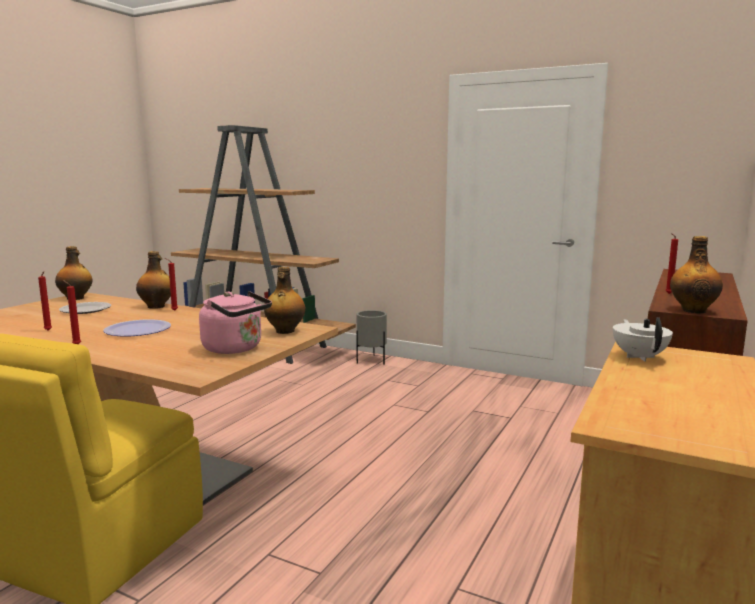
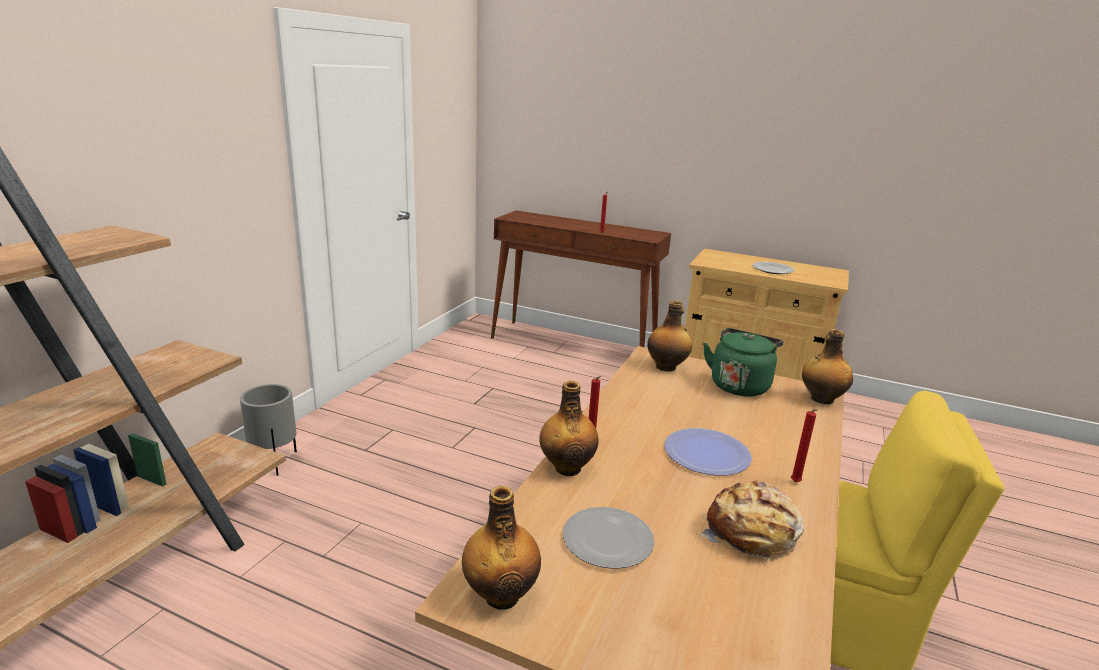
camera: 95 degrees left, 10 degrees up
(48, 331) = (752, 533): red candle -> bread
(236, 349) = (739, 385): pink kettle -> green kettle
(639, 357) = (723, 264): white teapot -> none
(655, 387) = (773, 270): none -> plate
(693, 310) = (653, 236): bottle -> bottle (821, 399)

